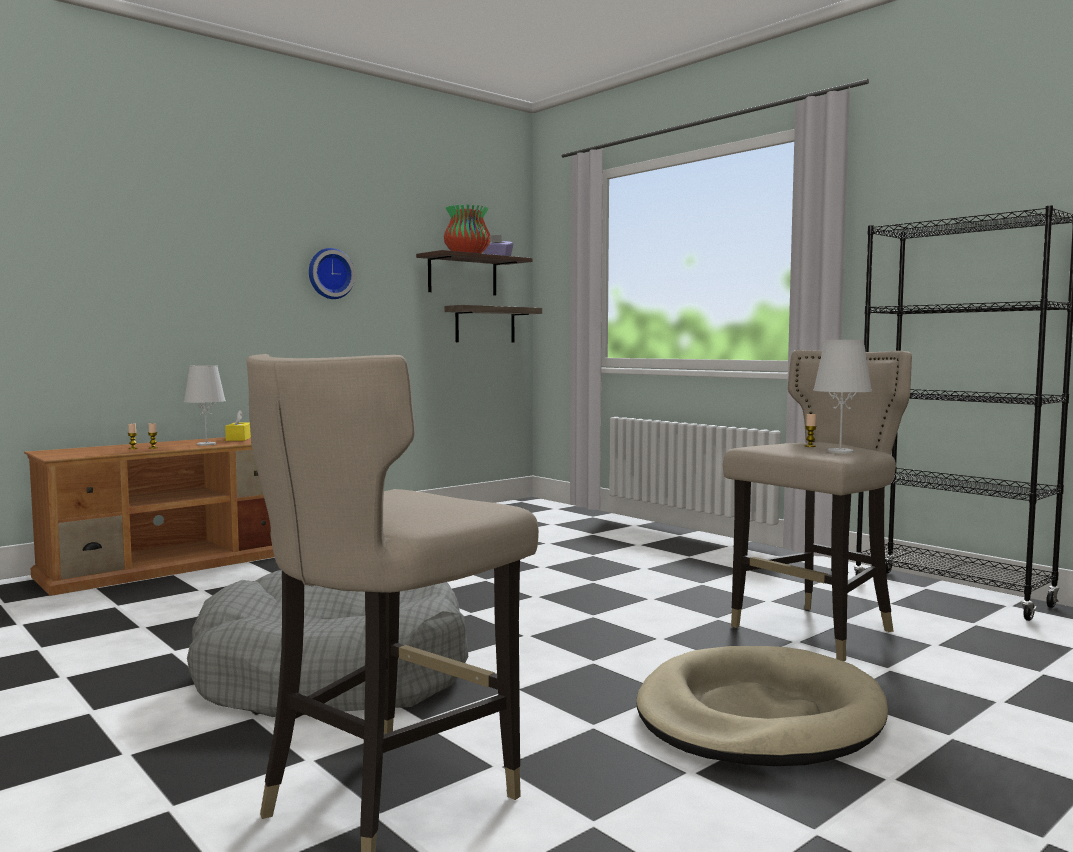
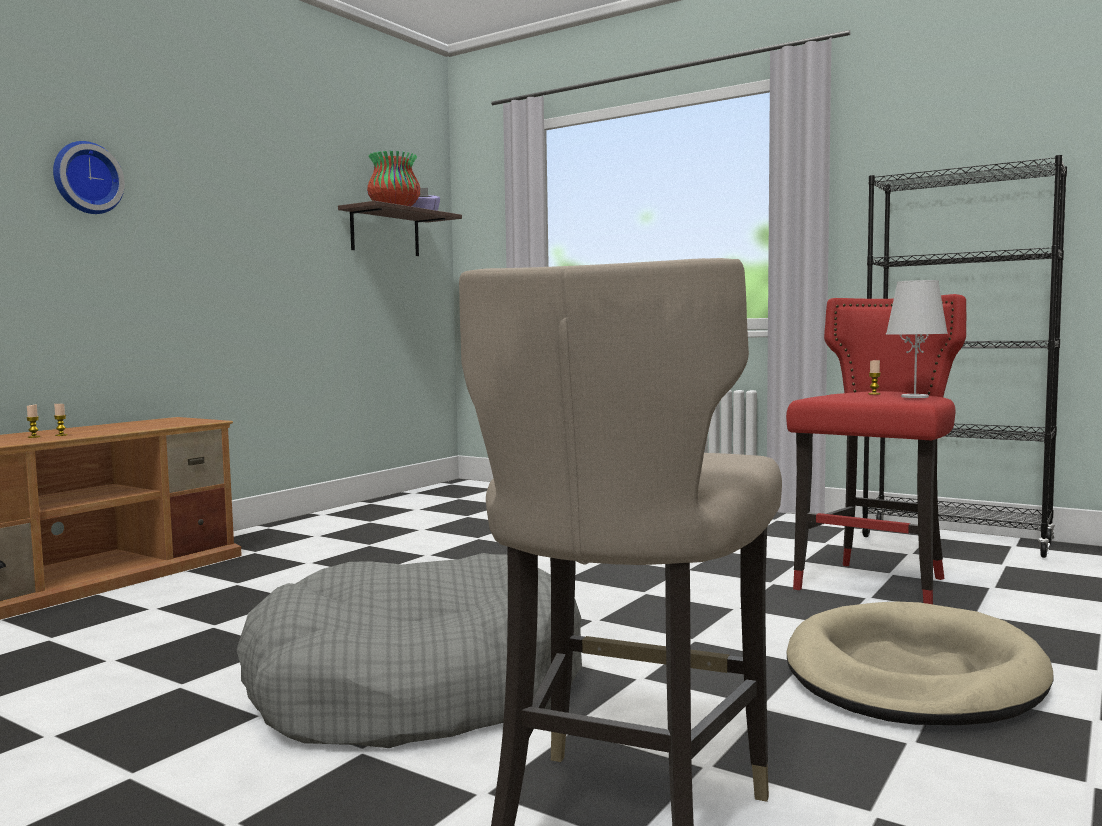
camera: 15 degrees left, 0 degrees up
(206, 444) = (126, 428): white table lamp -> none
(239, 438) = (158, 421): yellow tissue box -> none
(330, 274) = (247, 224): wall clock -> wall clock (86, 178)
(485, 324) = (408, 288): shelf -> none
(815, 632) = (876, 586): beige stool -> red stool

